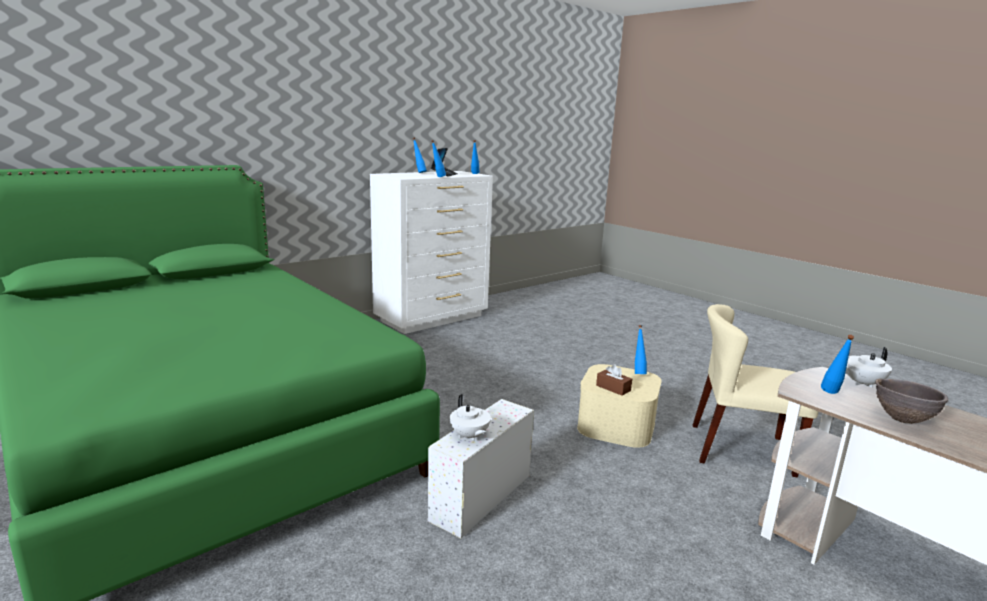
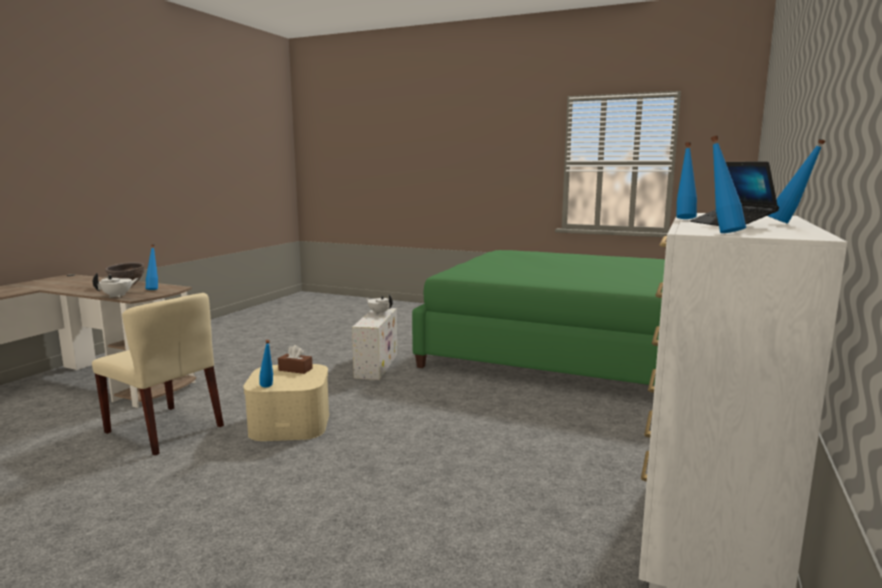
camera: 155 degrees right, 5 degrees down
(740, 449) = (165, 429): beige chair -> beige chair turned 45 degrees clockwise

